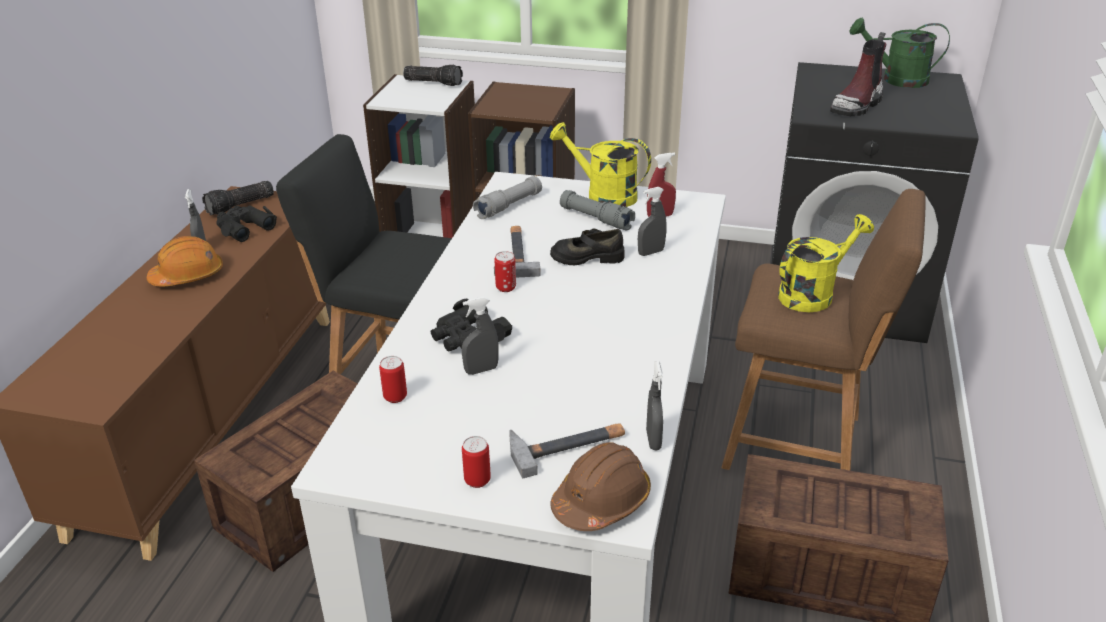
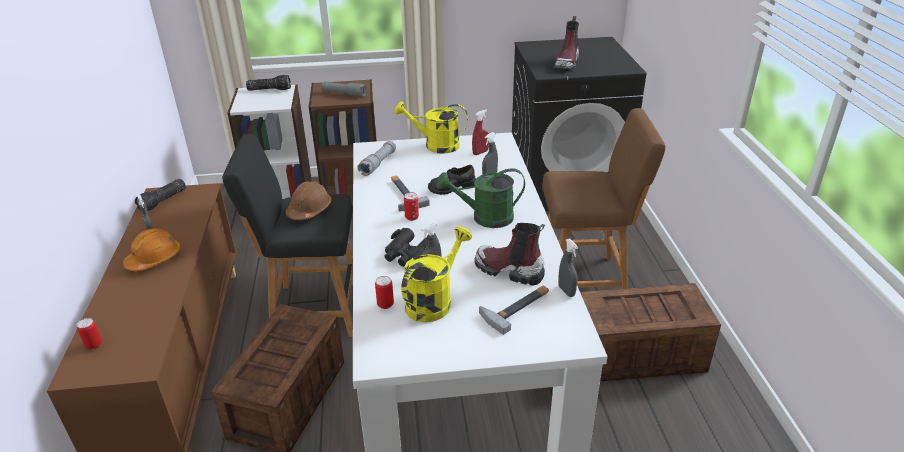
camera: 20 degrees left, 0 degrees up
(244, 227) = (176, 216): black binoculars -> none
(477, 480) = (475, 343): can -> can (94, 345)
(589, 391) = (508, 270): none -> boot
(596, 219) = (441, 162): grey flashlight -> grey flashlight (344, 94)
(601, 501) = (560, 335): brown hard hat -> brown hard hat (309, 210)
(813, 293) = (589, 184): yellow watering can -> yellow watering can (433, 301)
(896, 79) = (578, 44): green watering can -> green watering can (485, 218)

